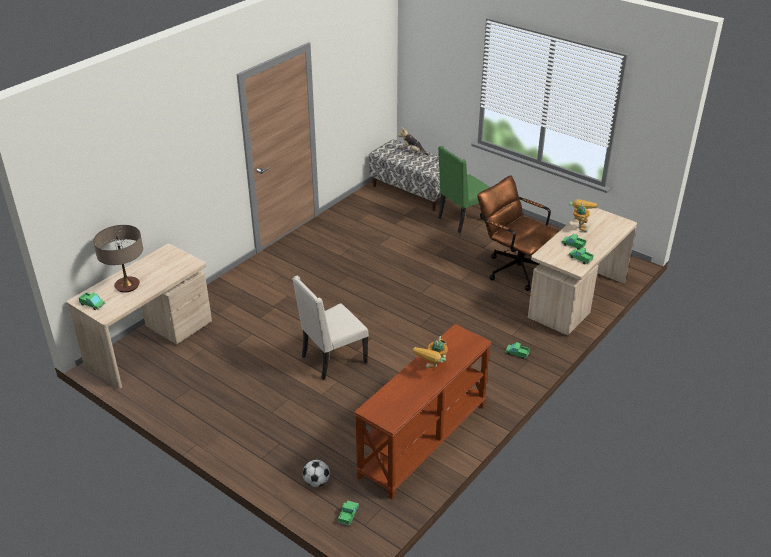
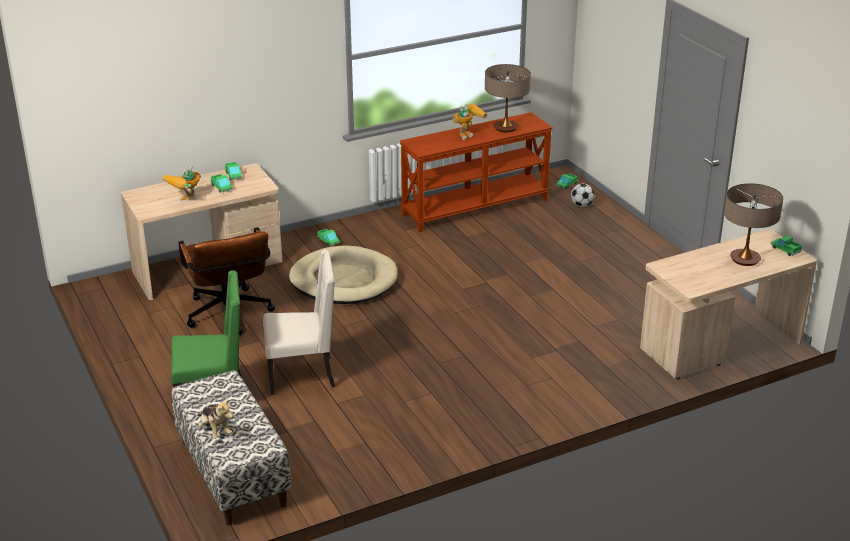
camera: 155 degrees left, 5 degrees down
(332, 360) = (517, 280): beige chair -> beige chair (303, 374)
(402, 393) = (505, 128): none -> table lamp
(467, 319) = (343, 280): none -> beige dog bed

